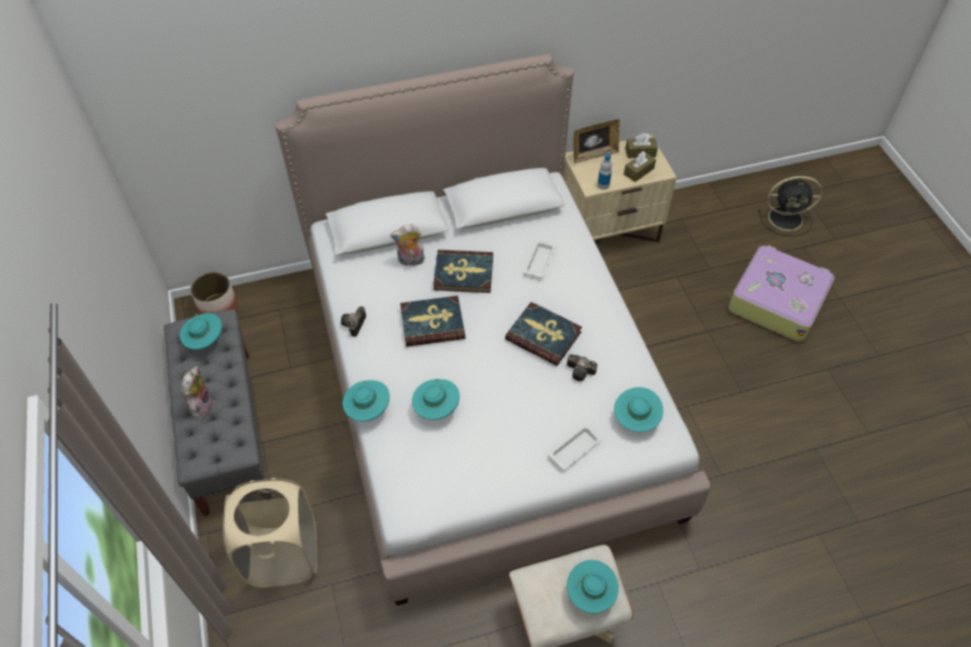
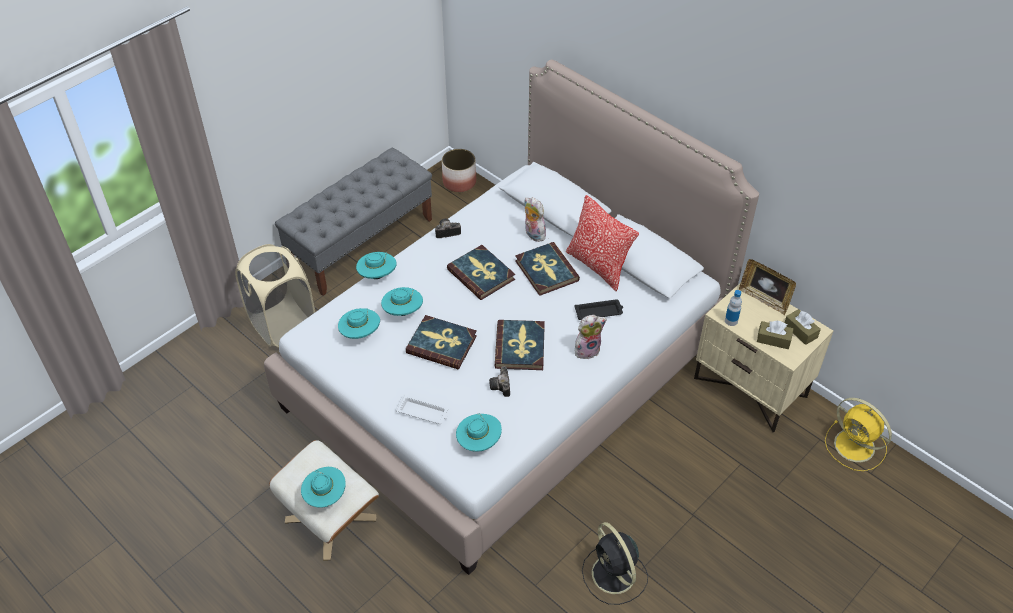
camera: 60 degrees right, 5 degrees down
(201, 405) = (338, 199): plush toy -> plush toy (587, 349)
(205, 340) = (391, 172): turquoise hat -> turquoise hat (360, 333)
(485, 235) = (598, 266): none -> pillow
(500, 394) = (442, 344): none -> book
(539, 261) = (599, 312): white tray -> black tray
(699, 204) = (856, 447): none -> yellow fan
(776, 300) = (782, 562): suitcase -> none
(787, 218) = (909, 534): black fan -> black fan (614, 576)

